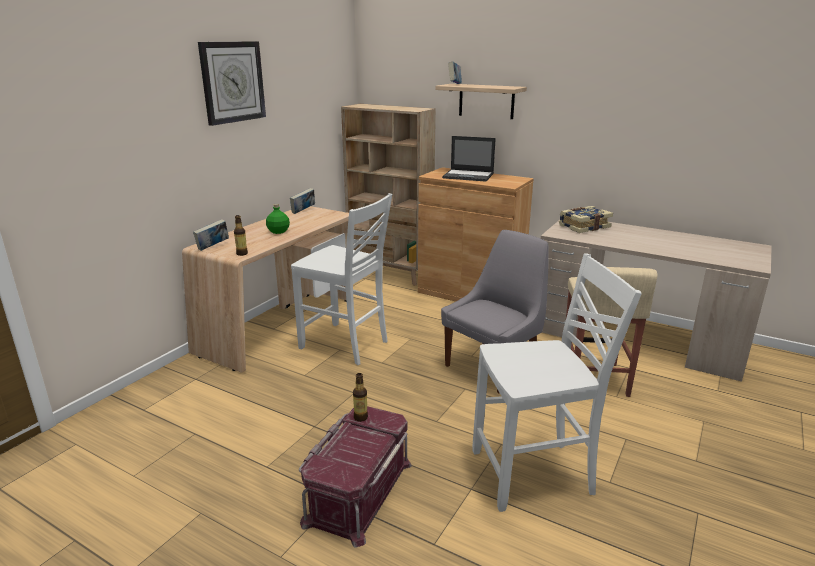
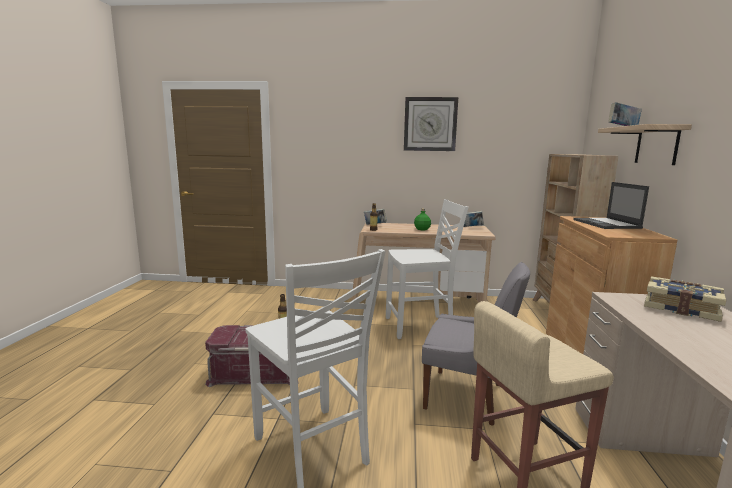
camera: 65 degrees right, 10 degrees down
(346, 345) = (420, 326): white chair -> white chair turned 105 degrees counterclockwise

